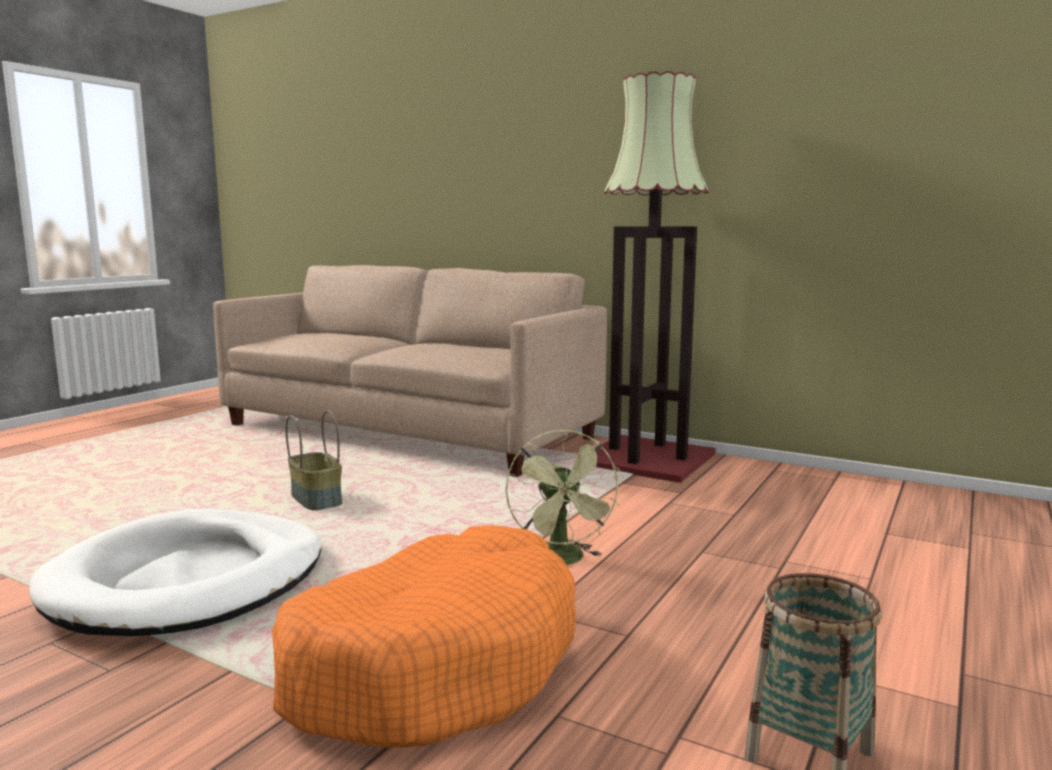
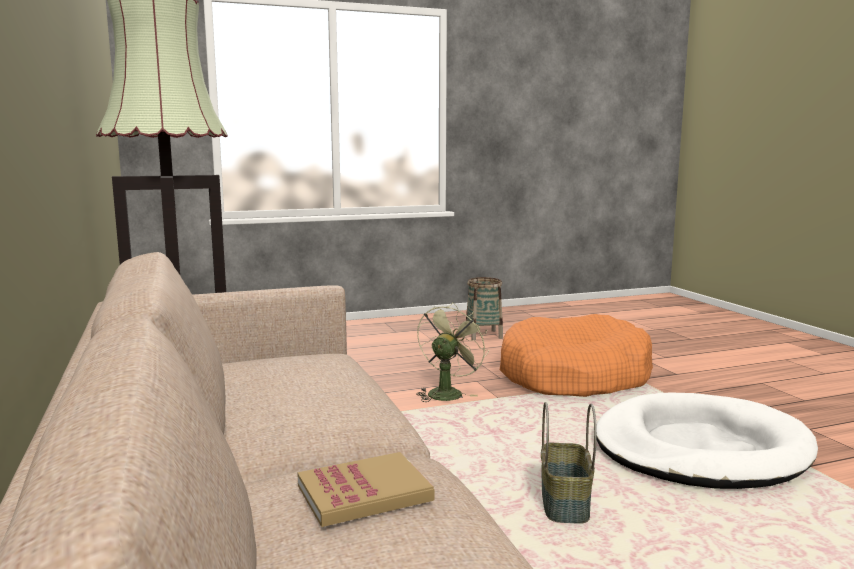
camera: 140 degrees left, 0 degrees up
(342, 336) = (364, 493): none -> book

